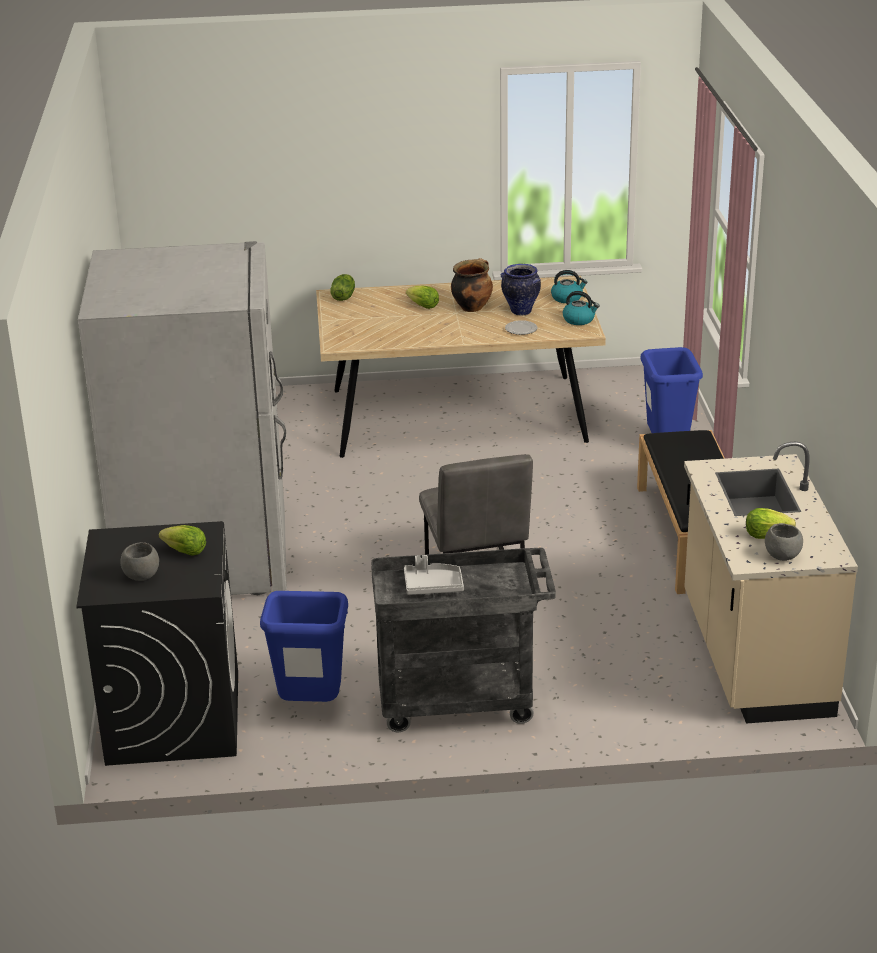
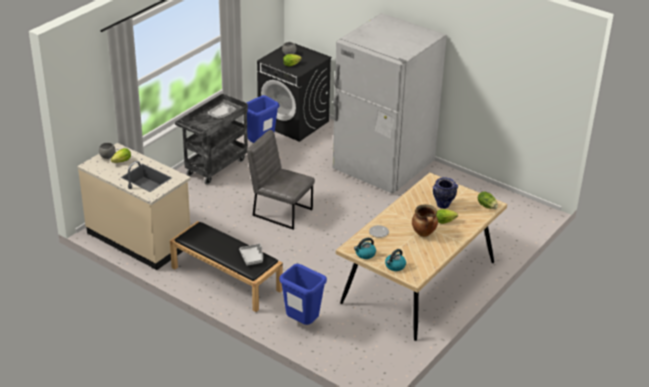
camera: 130 degrees right, 5 degrees up
(520, 311) = (399, 243): vase -> vase (443, 205)
(677, 445) = (252, 257): none -> grey tray

